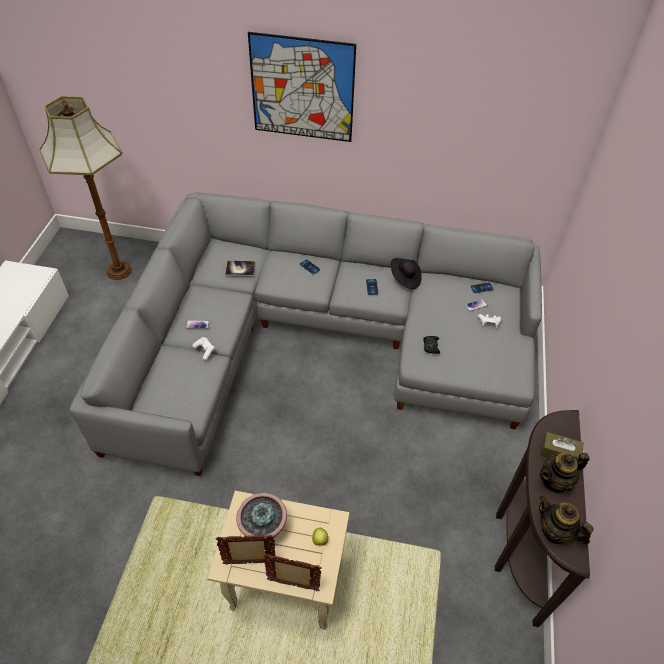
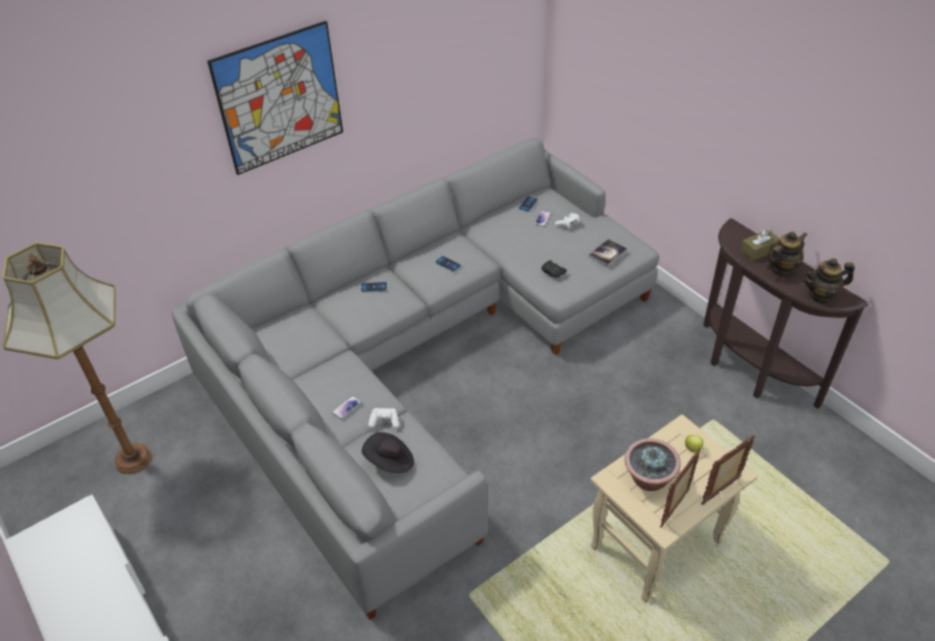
camera: 45 degrees left, 5 degrees down
(240, 269) = (313, 335): book -> book (607, 253)
(405, 279) = (462, 239): black hat -> black hat (390, 462)
(555, 482) = (781, 269): teapot -> teapot turned 150 degrees counterclockwise

